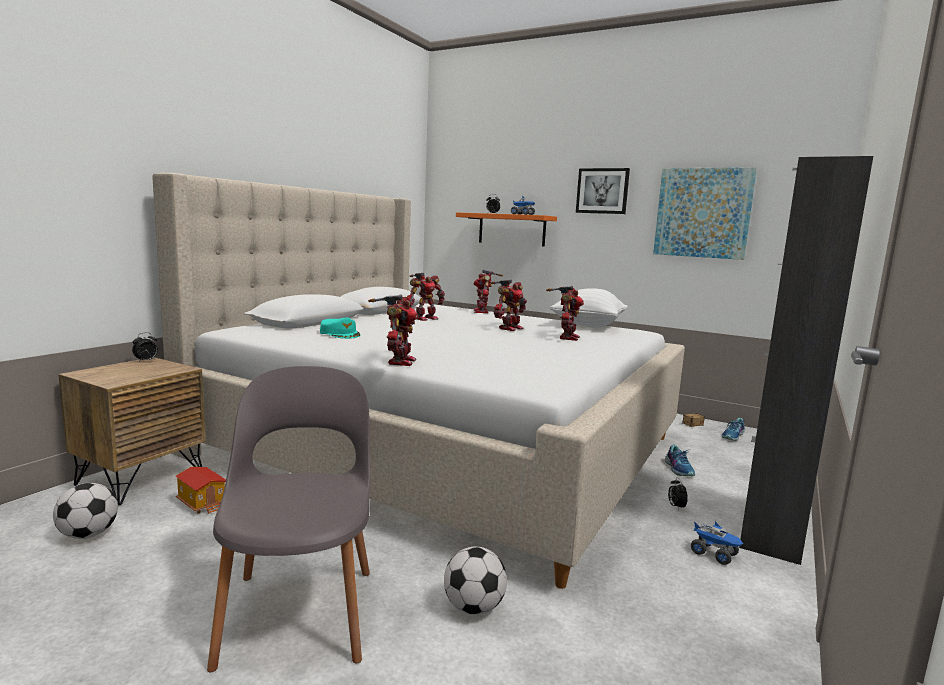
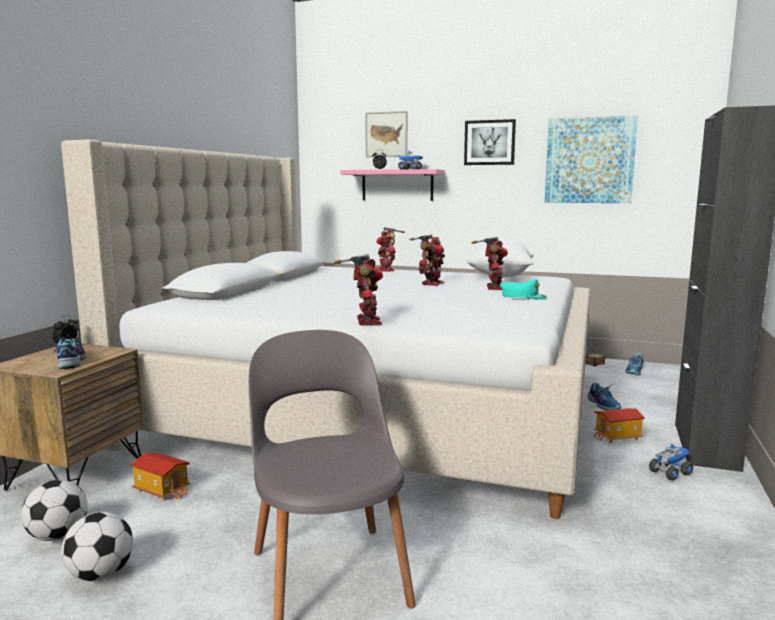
camera: 10 degrees left, 0 degrees up
(134, 374) = (70, 361): none -> shoe
(340, 334) = (275, 301): turquoise cap -> turquoise cap (523, 296)
(424, 318) = (339, 280): toy robot -> none
(473, 607) = (489, 546): football -> football (101, 574)
(504, 180) = (386, 134): none -> picture
(511, 229) = (397, 185): orange shelf -> pink shelf
(675, 506) = (617, 437): alarm clock -> toy house
(714, 554) = (670, 472): toy truck -> toy truck turned 60 degrees counterclockwise

